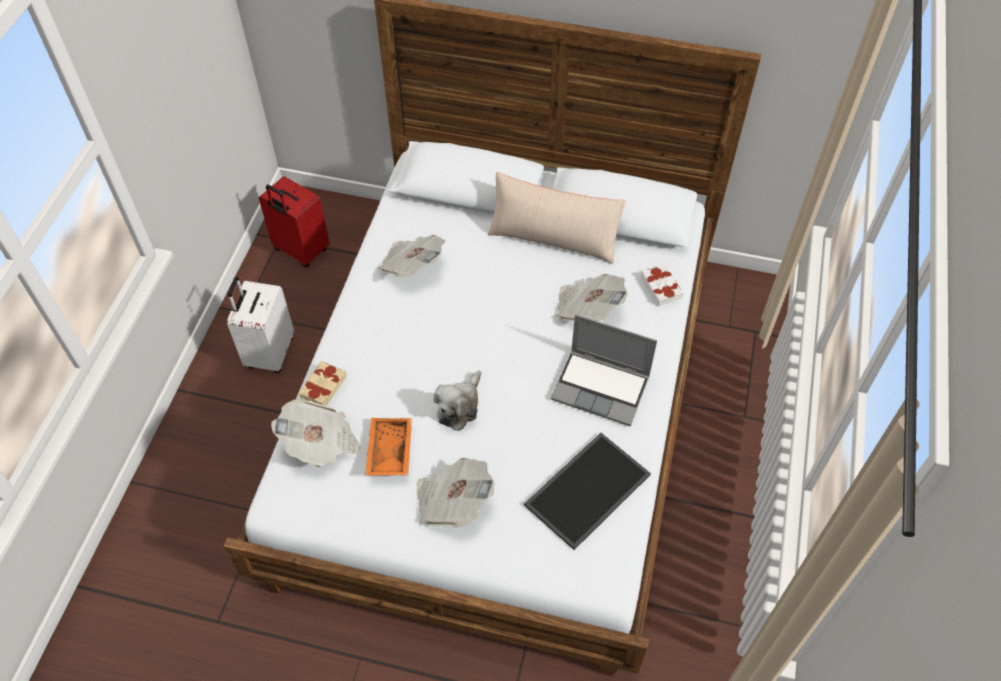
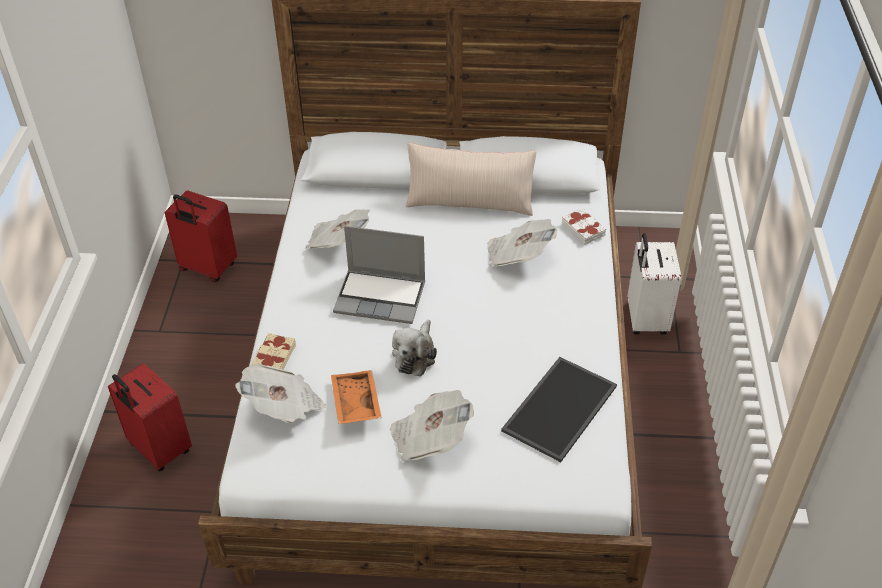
camera: 10 degrees left, 10 degrees down
(220, 438) = (159, 449): none -> red suitcase
(269, 353) = (194, 363): white suitcase -> white suitcase (645, 319)
(602, 388) = (550, 320): laptop -> laptop (381, 297)

